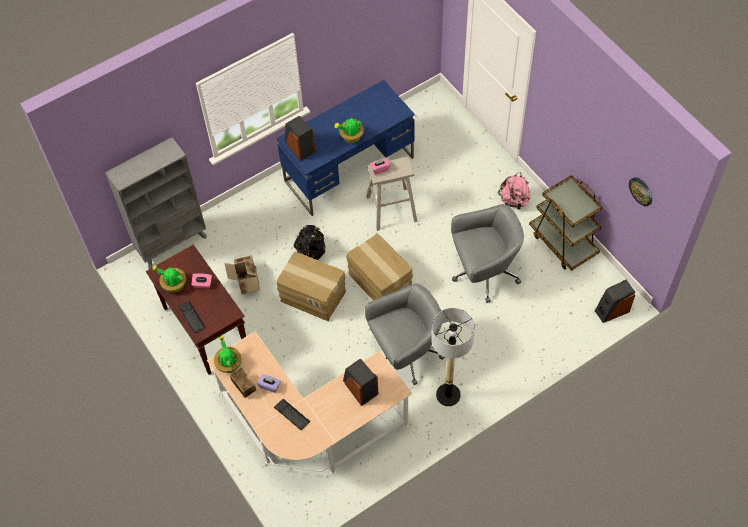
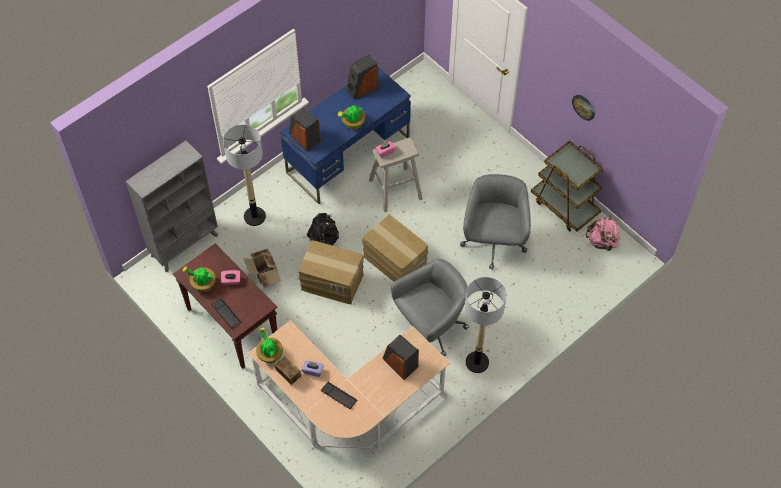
camera: 10 degrees left, 0 degrees up
(246, 222) = (255, 216): none -> floor lamp
(483, 273) = (493, 242): grey office chair -> grey office chair turned 60 degrees counterclockwise
(514, 200) = (512, 170): pink backpack -> pink backpack (602, 242)
(612, 310) = (619, 266): speaker -> speaker (362, 88)
(641, 191) = (641, 150): wall clock -> wall clock (584, 107)

